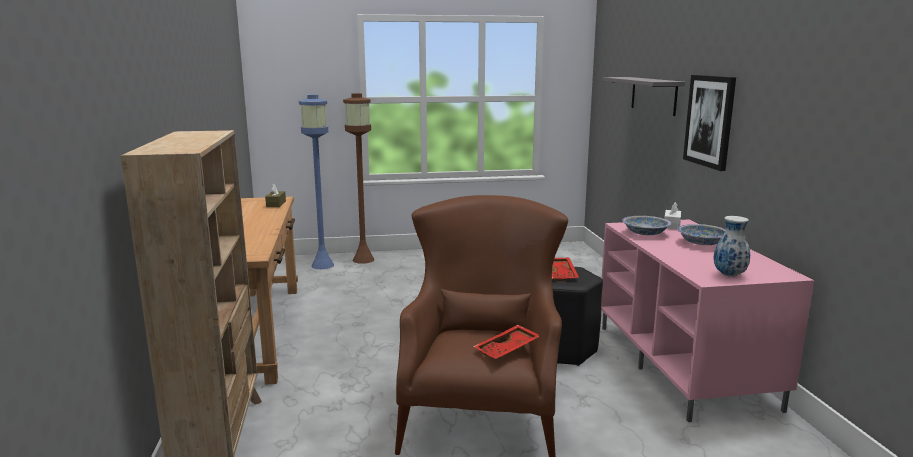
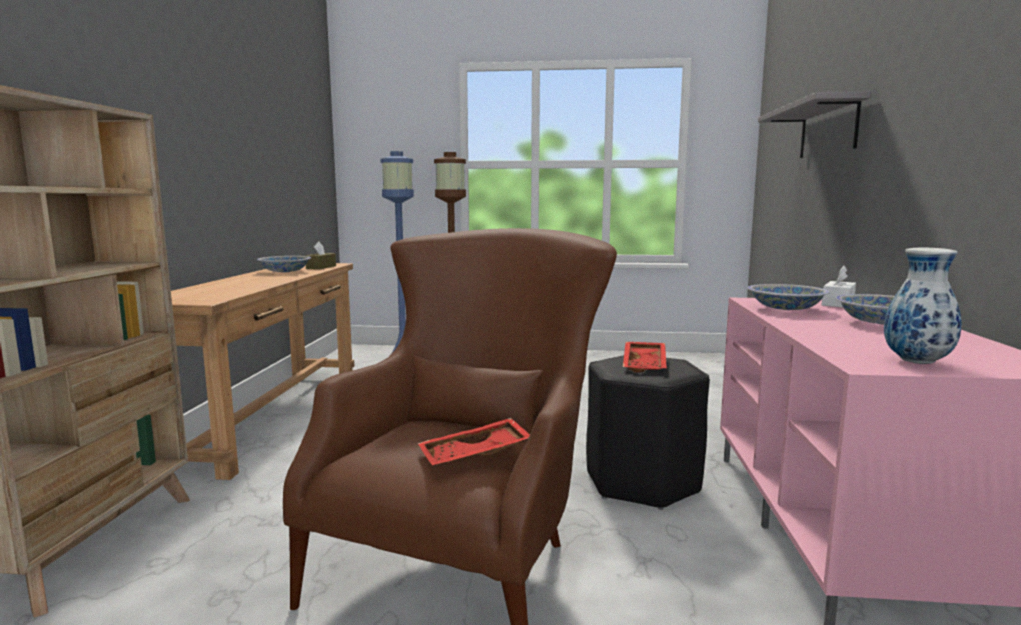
camera: 15 degrees right, 5 degrees down
(256, 213) = (285, 272): none -> bowl
(710, 121) = (907, 136): picture -> none

